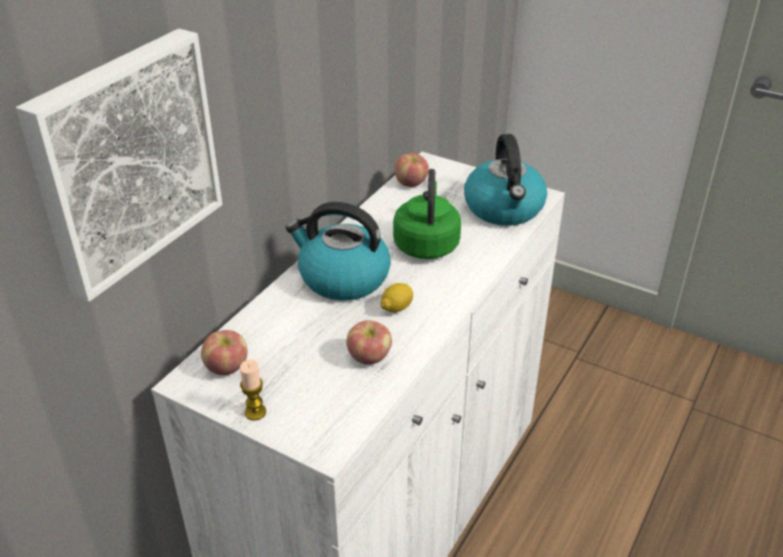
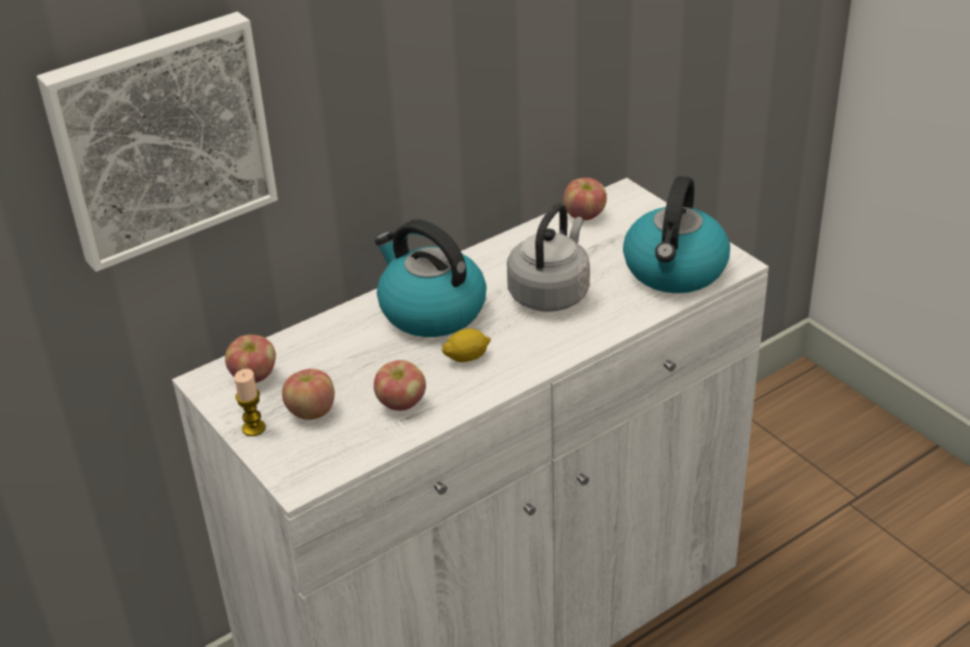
camera: 25 degrees right, 0 degrees up
(297, 384) = (311, 411): none -> apple
(426, 244) = (551, 293): green kettle -> grey kettle

